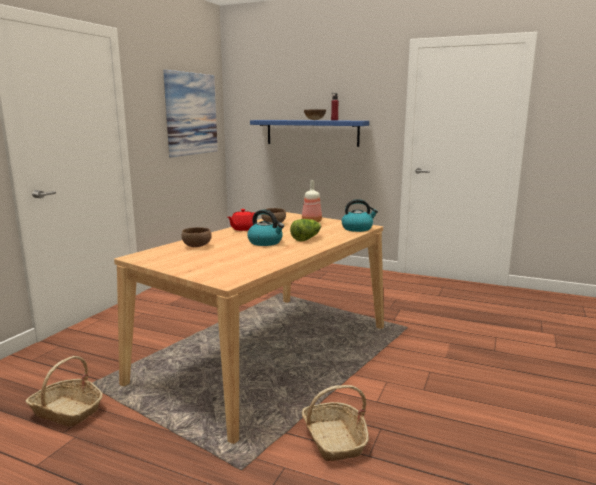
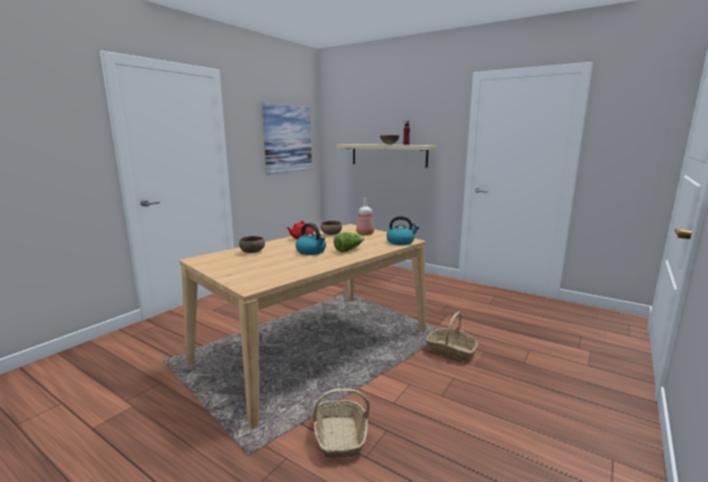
camera: 10 degrees right, 0 degrees up
(67, 411) = (137, 383): basket -> basket (451, 350)
(312, 132) = (388, 155): blue shelf -> beige shelf

